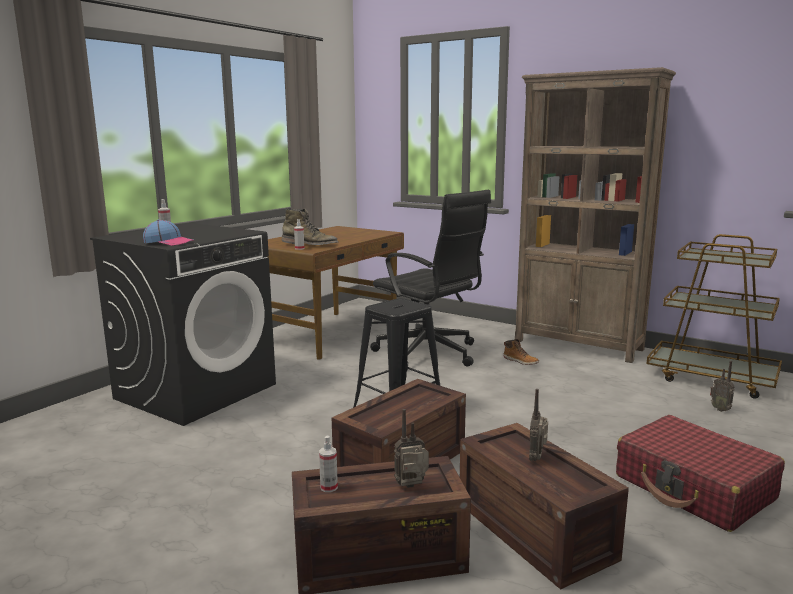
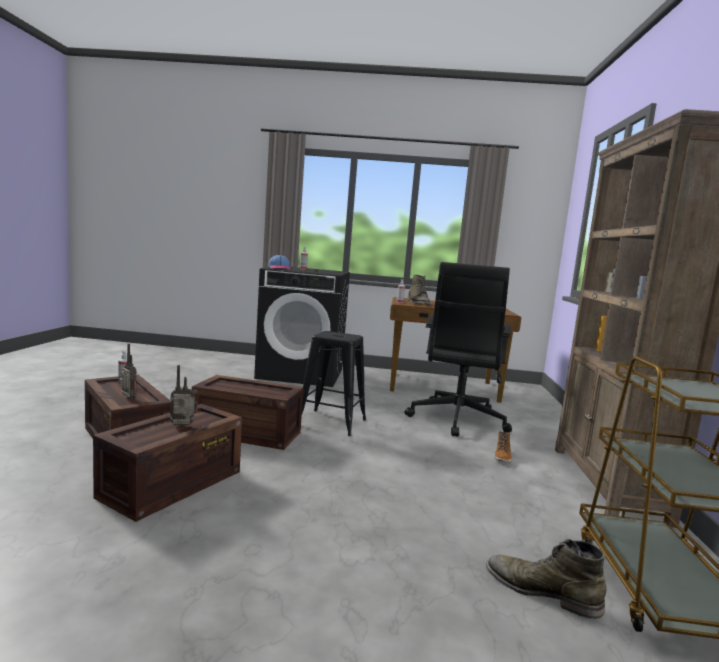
camera: 60 degrees right, 5 degrees down
(694, 488) = (287, 562): red suitcase -> none
(720, 409) = (541, 591): radio -> green boot

